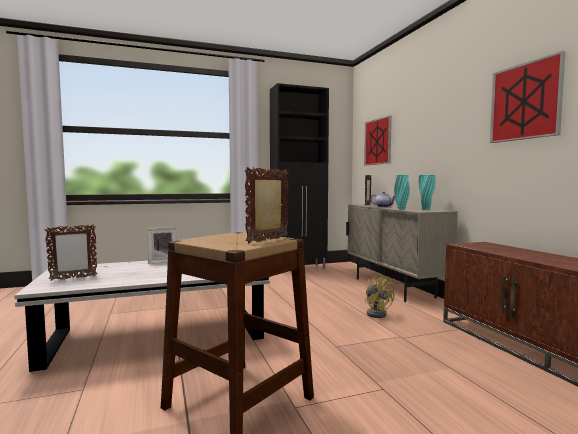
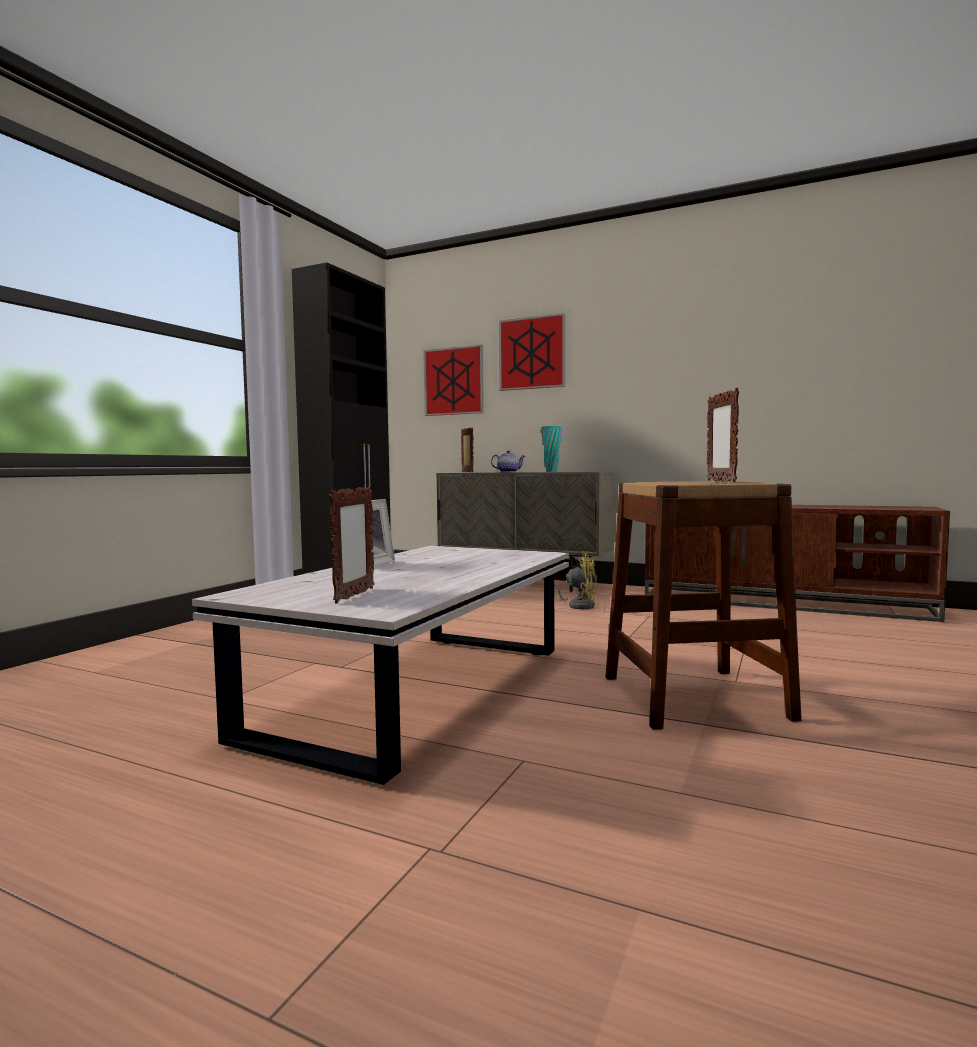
camera: 45 degrees left, 0 degrees up
(426, 209) = (573, 471): turquoise vase -> none
(525, 101) = (698, 349): picture -> picture (532, 353)

